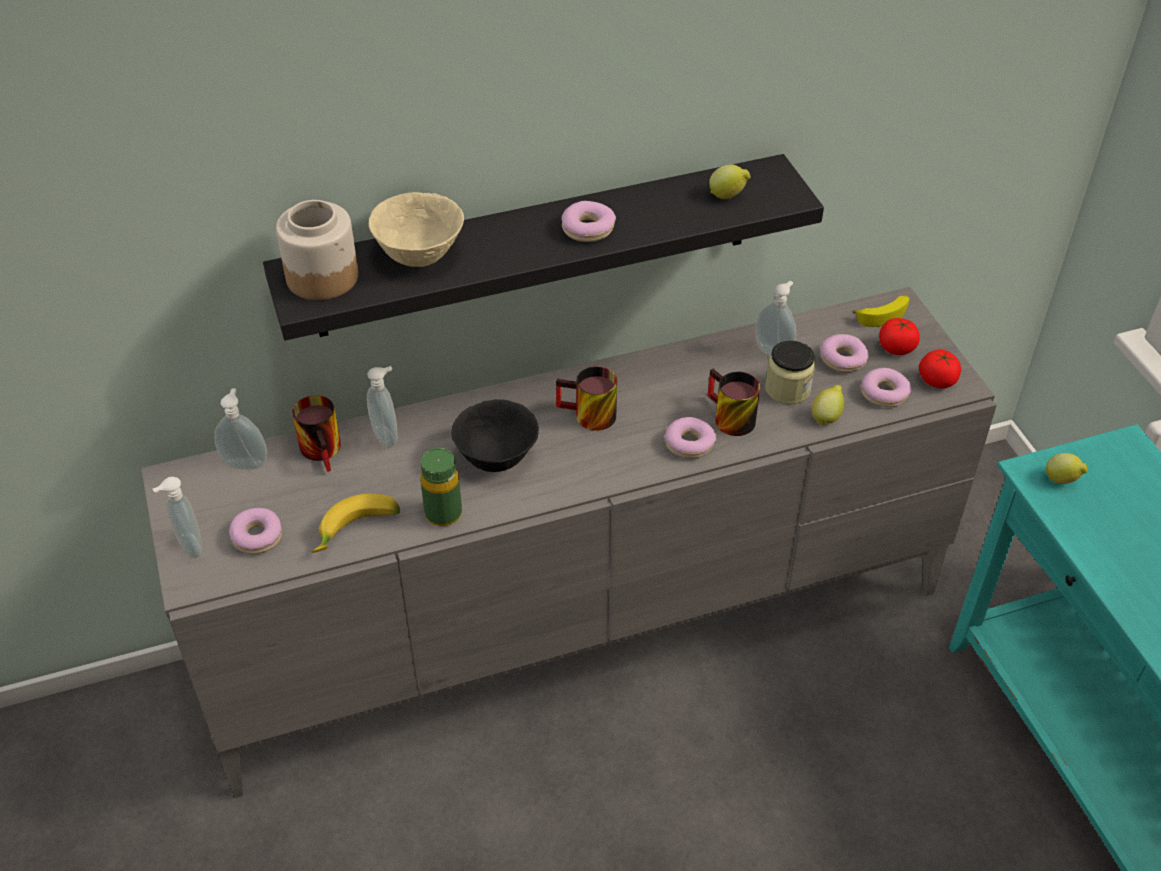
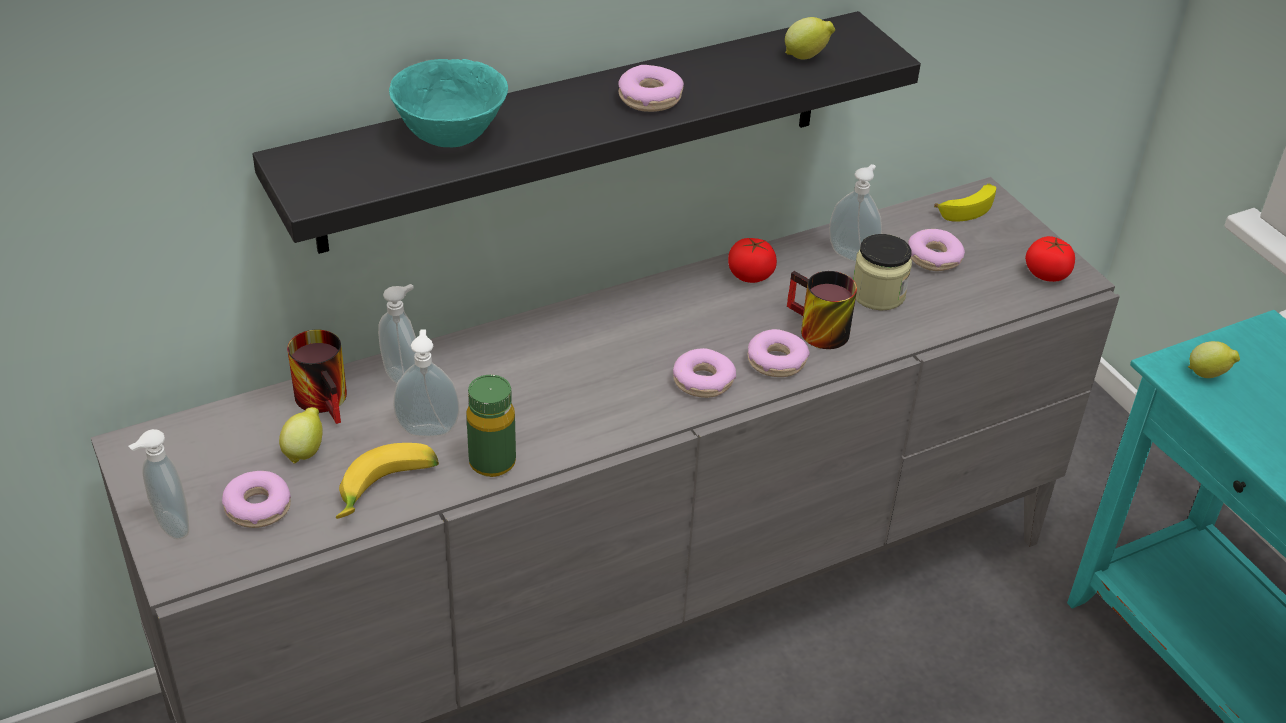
camera: 10 degrees left, 5 degrees down
(246, 462) = (228, 421): soap dispenser -> soap dispenser (428, 428)
(322, 276) = (333, 165): jar -> none
(420, 257) = (451, 137): beige bowl -> turquoise bowl
(497, 459) = (547, 394): black bowl -> none
(587, 417) = (647, 340): mug -> none
(826, 416) = (930, 321): lemon -> lemon (305, 451)
(884, 393) = (990, 292): donut -> donut (703, 381)
(896, 348) = (992, 242): tomato -> tomato (750, 275)

